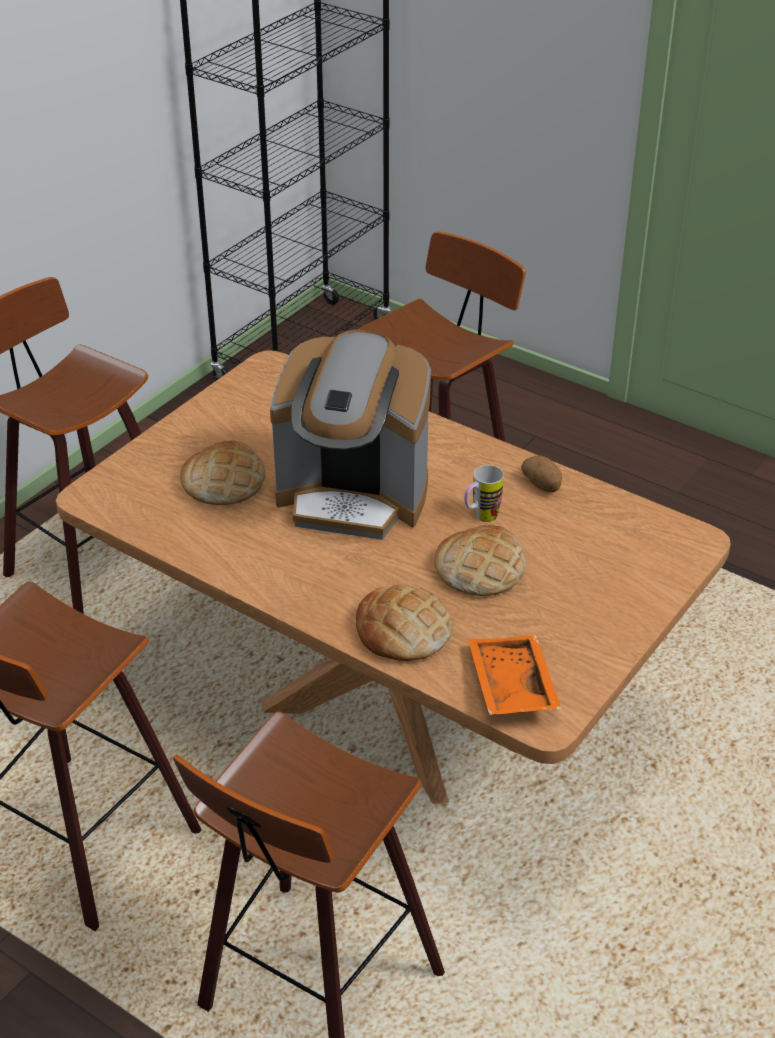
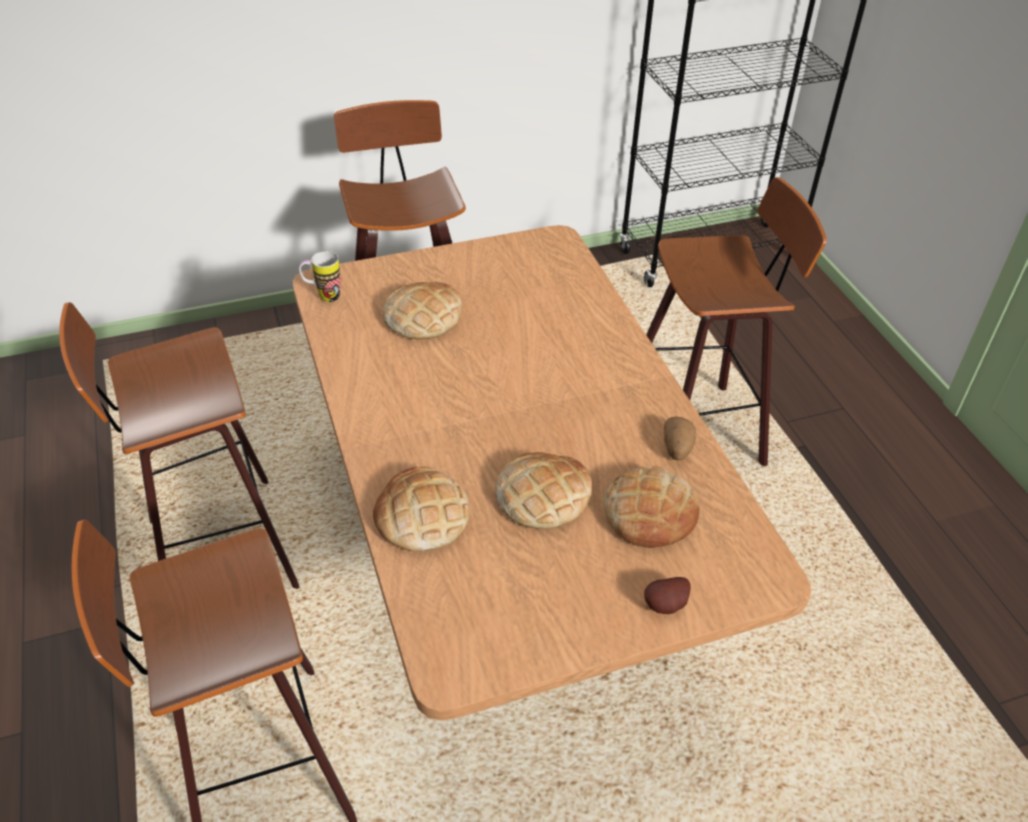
camera: 35 degrees right, 5 degrees up
(353, 497) = (506, 378): coffee machine -> none
(480, 518) = (590, 450): mug -> mug (323, 296)
(509, 686) = (453, 620): orange tray -> none
(570, 539) = (649, 513): none -> bread
(646, 594) = (667, 606): none -> potato

